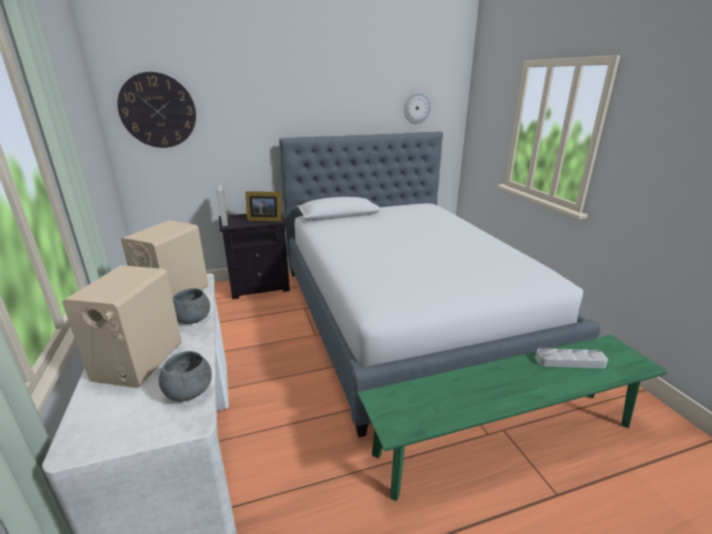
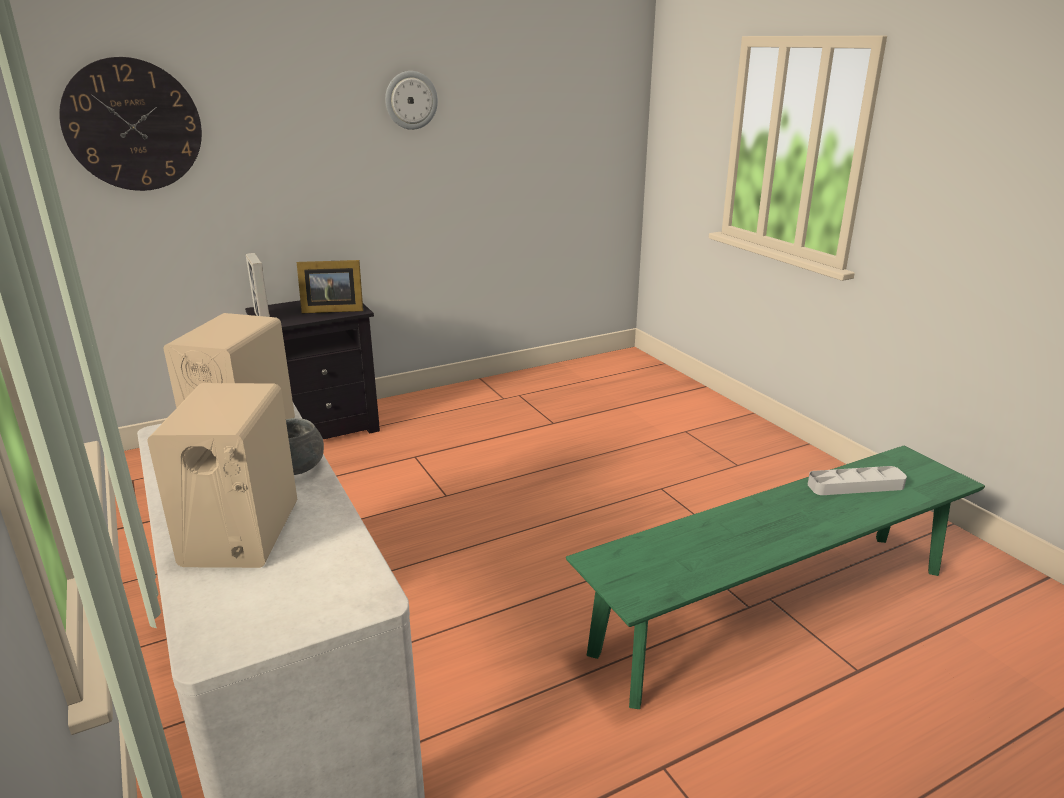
camera: 10 degrees left, 0 degrees up
(189, 392) = (347, 564): grey bowl -> none
(405, 316) = (585, 454): bed -> none
(417, 108) = (570, 111): wall clock -> wall clock (411, 100)

